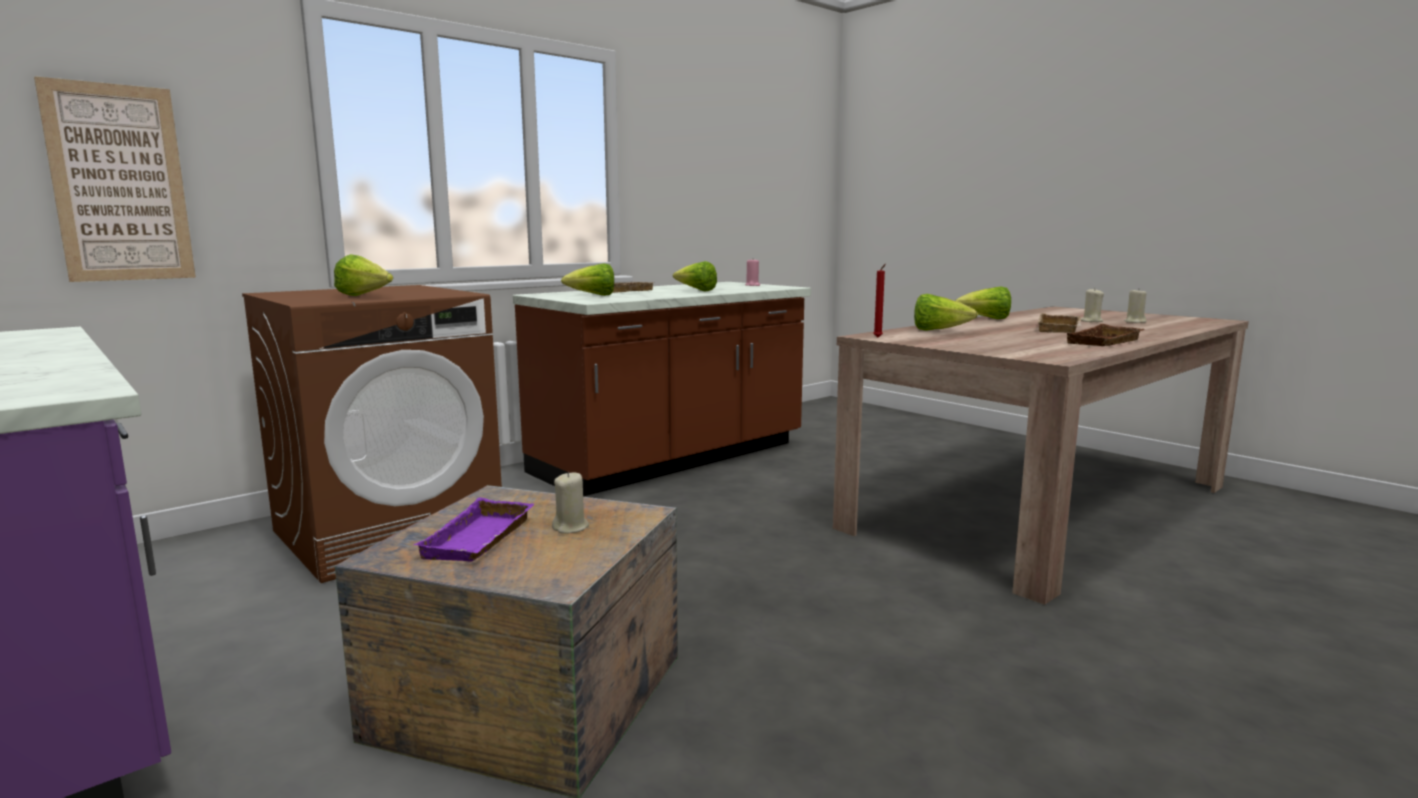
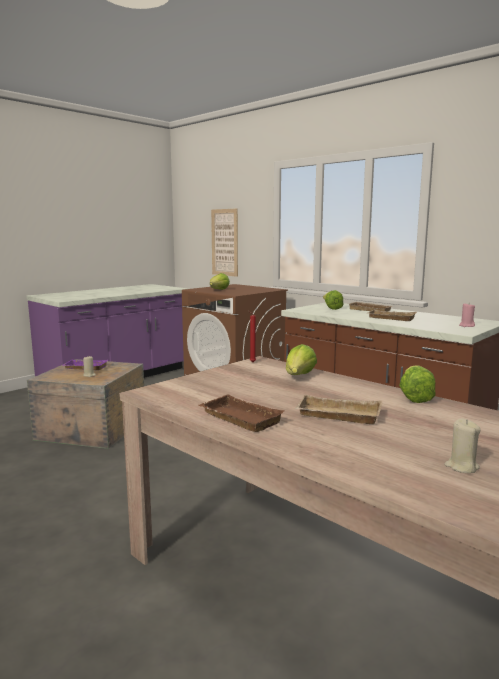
camera: 85 degrees right, 0 degrees up
(696, 291) = (390, 318): lettuce -> beige tray
(1091, 321) = (441, 441): beige candle -> none

